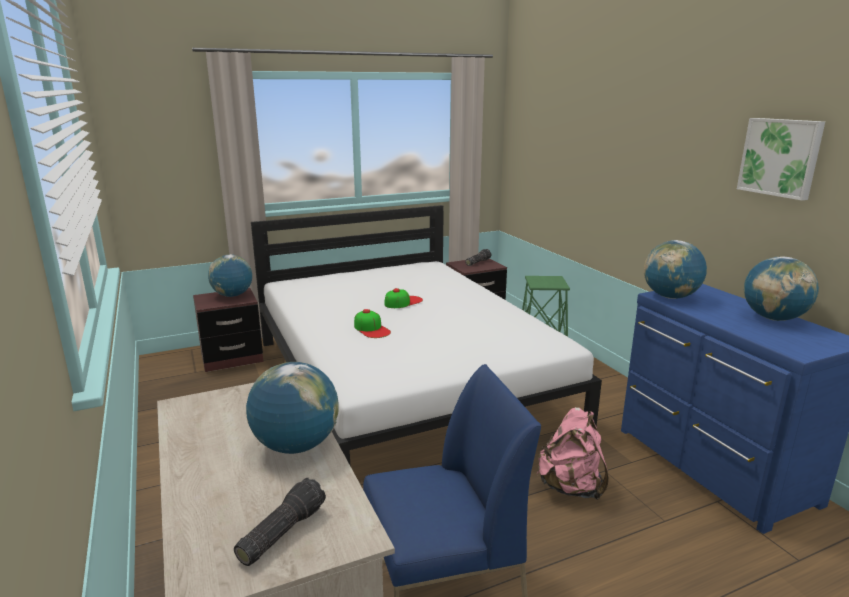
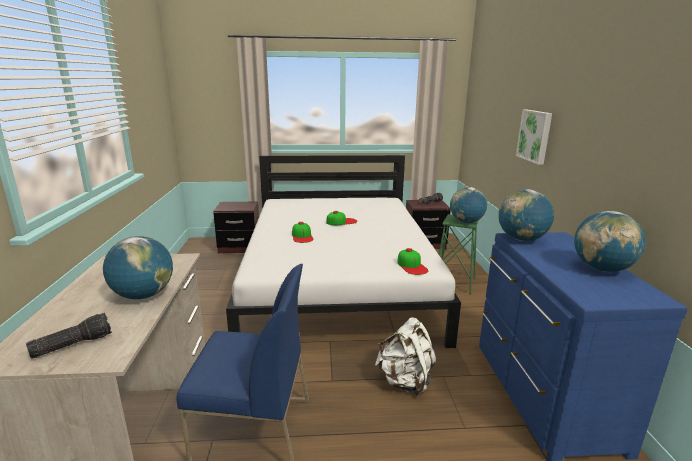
camera: 20 degrees right, 0 degrees up
(232, 295) = (242, 205): globe -> globe (466, 222)
(538, 346) = (412, 266): none -> cap
(571, 487) = (405, 381): pink backpack -> white backpack
(780, 157) = (634, 118): picture -> picture (535, 136)

